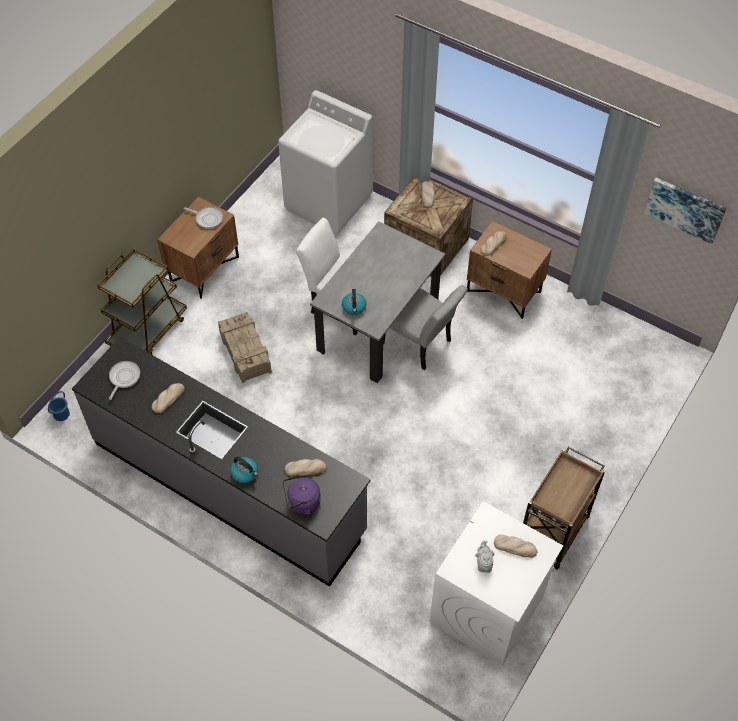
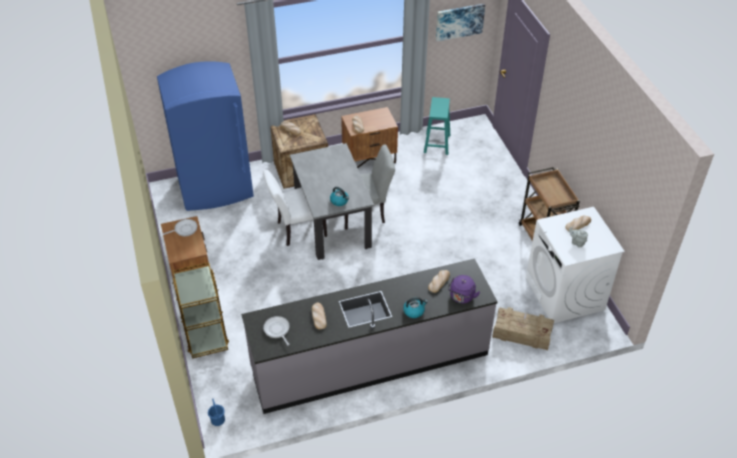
camera: 50 degrees left, 10 degrees down
(245, 352) = (279, 293): crate -> crate (521, 333)
(329, 202) = (216, 188): white washing machine -> blue fridge
(594, 334) = (437, 143): none -> turquoise stool

